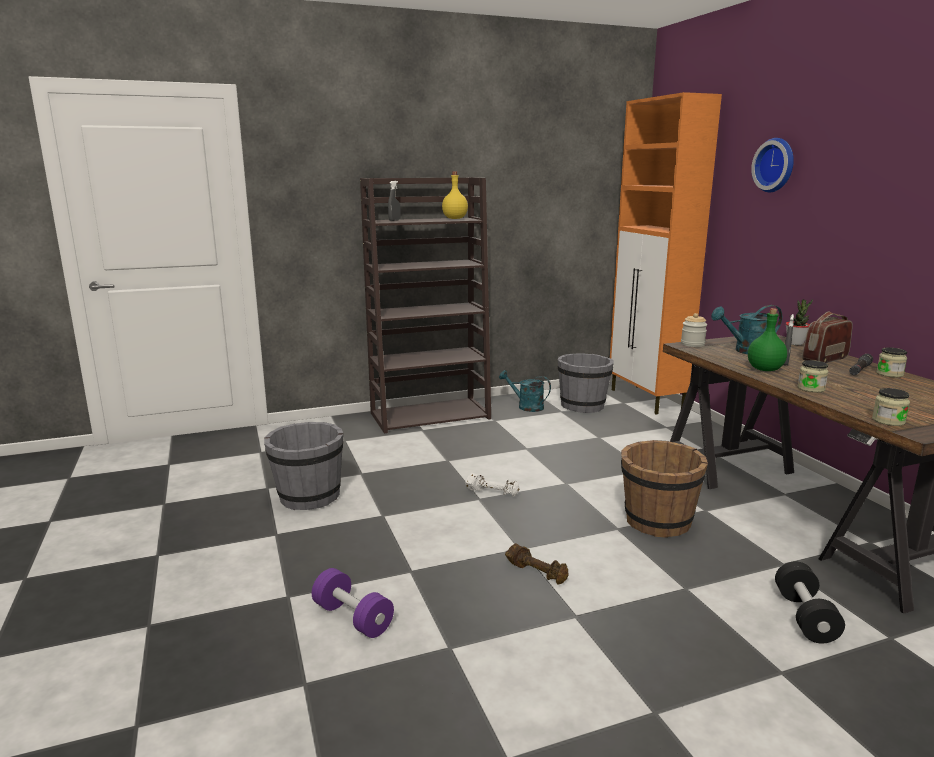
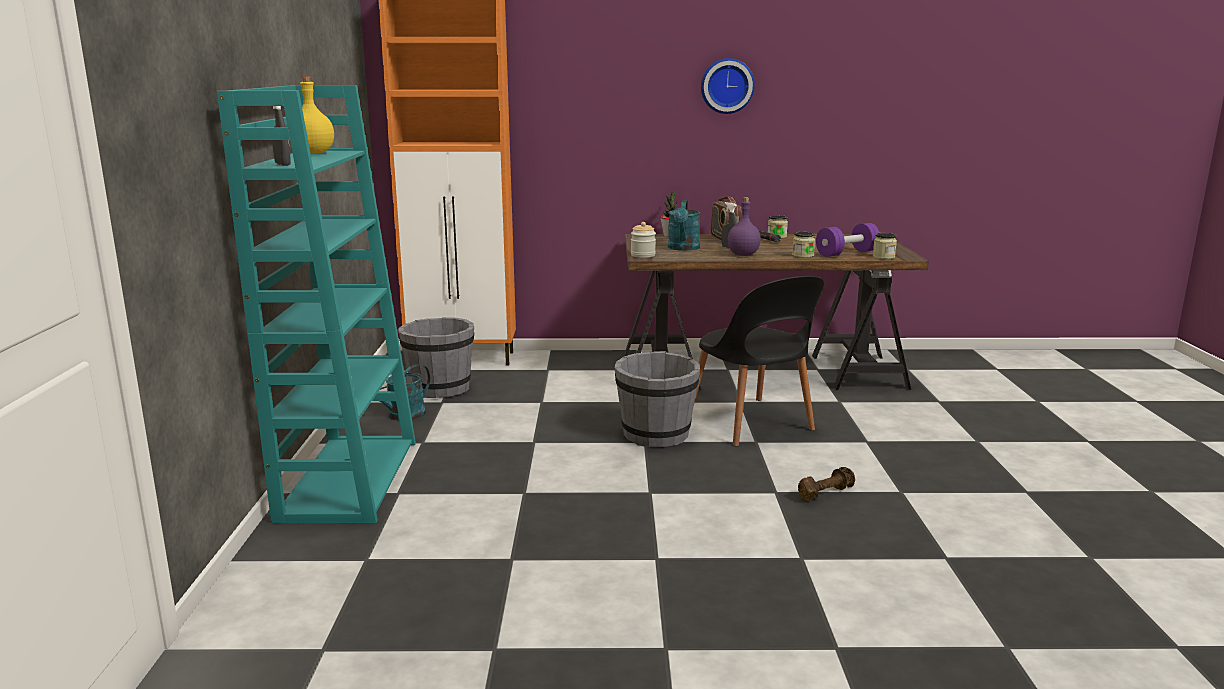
camera: 70 degrees left, 0 degrees up
(308, 497) = (559, 611): grey bucket -> grey bucket (656, 435)
(353, 618) = (890, 605): purple dumbbell -> purple dumbbell (847, 253)
(431, 415) = (348, 478): brown bookcase -> turquoise bookcase
(492, 492) = (639, 482): white dumbbell -> none
(657, 522) = (751, 423): brown bucket -> black chair
(765, 369) = (743, 254): green bottle -> purple bottle
(776, 165) = (597, 64): wall clock -> wall clock (727, 86)
(805, 617) = (912, 416): black dumbbell -> none

